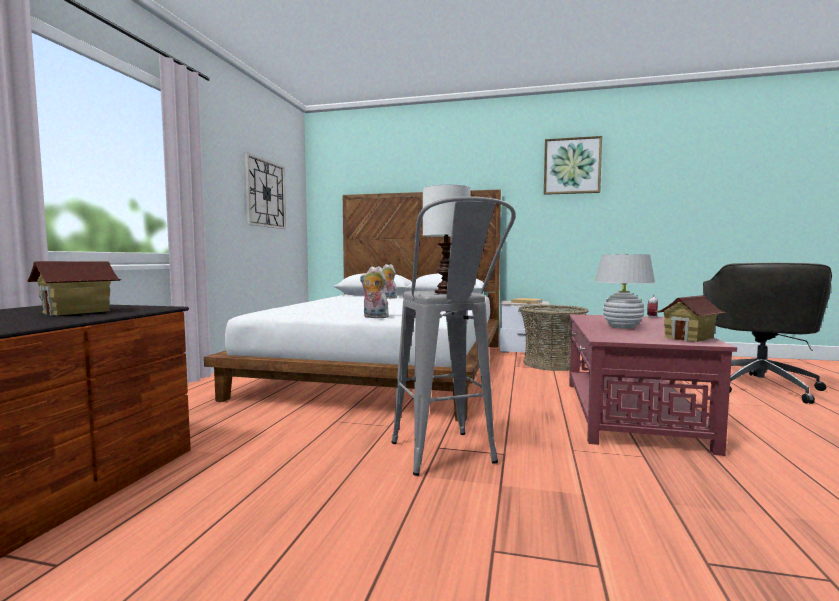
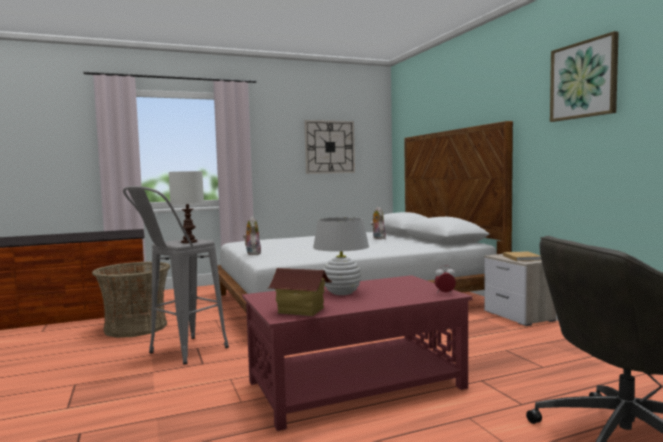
camera: 55 degrees right, 0 degrees up
(77, 312) = (105, 235): toy house -> none
(551, 364) = (482, 334): basket -> basket (136, 327)

